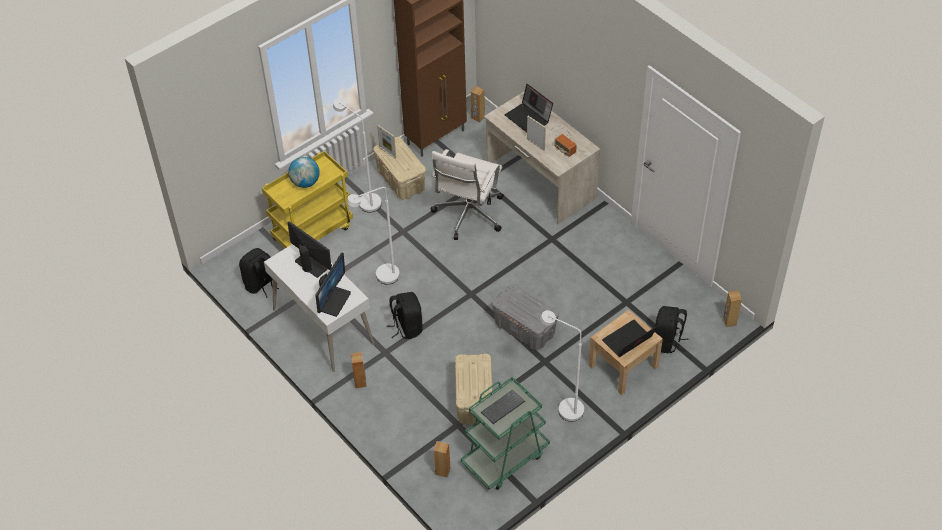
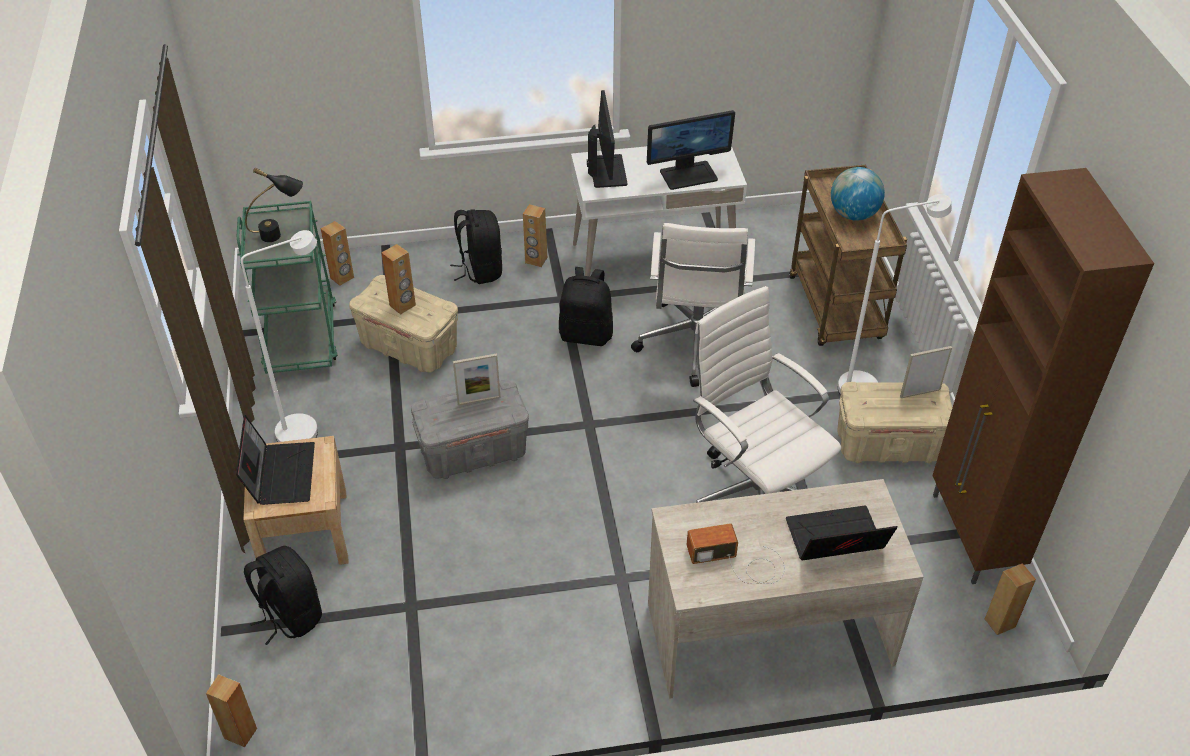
camera: 120 degrees right, 5 degrees down
(261, 284) = (772, 233): black backpack -> black backpack (480, 270)
(313, 232) = (837, 310): yellow cart -> brown cart
(333, 300) = (606, 171): monitor -> monitor turned 150 degrees counterclockwise
(381, 278) = (695, 344): white floor lamp -> white office chair
(475, 378) = (403, 305): none -> brown speaker
(503, 408) = (280, 235): keyboard -> black table lamp
(535, 144) = (756, 516): picture frame -> picture frame (479, 400)

